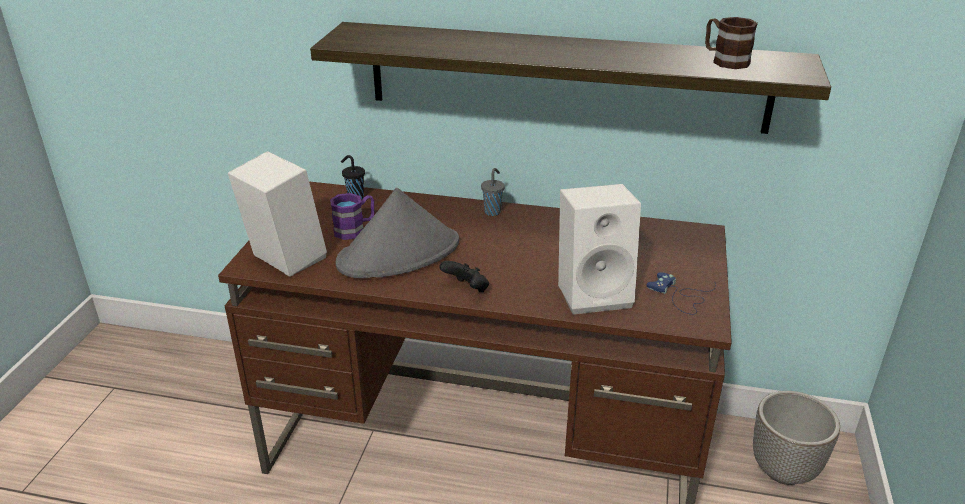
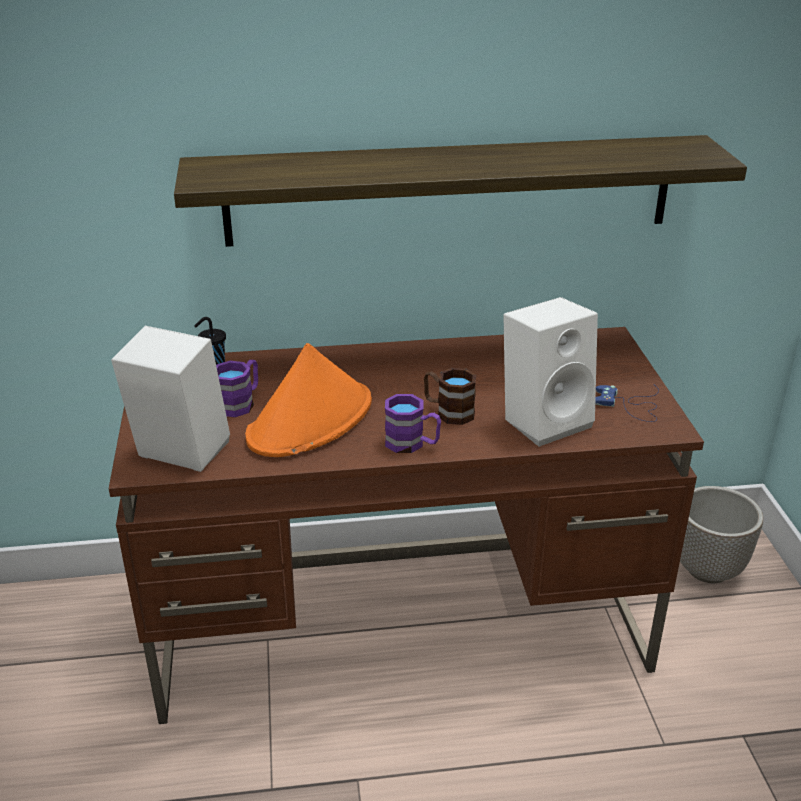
camera: 20 degrees left, 0 degrees up
(399, 253) = (311, 420): grey hat -> orange hat
(467, 289) = (412, 444): black game controller -> purple mug
(493, 211) = (383, 354): grey cup -> none
(724, 60) = (629, 152): brown mug -> brown mug (448, 411)

